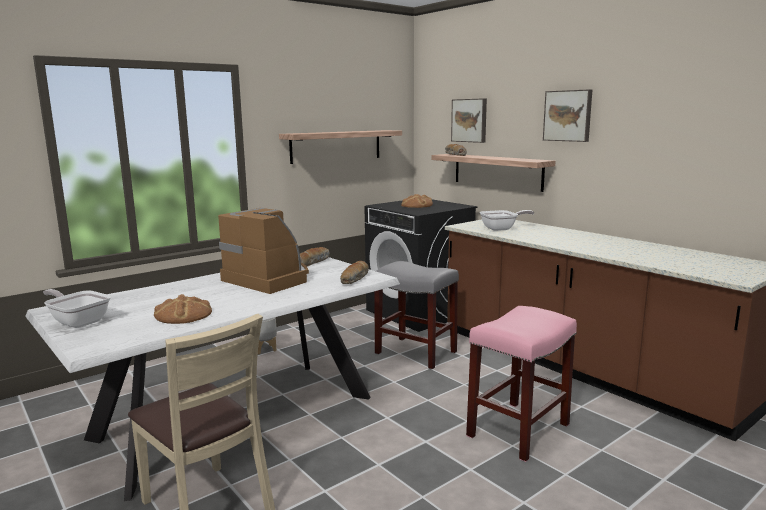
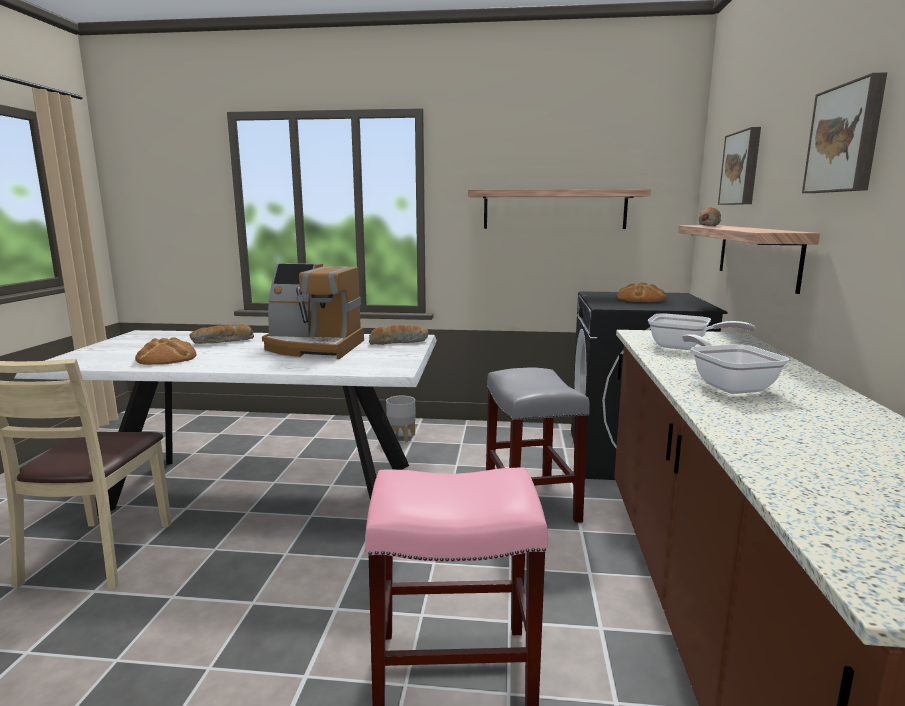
camera: 45 degrees right, 0 degrees up
(78, 321) = (117, 344): frying pan -> frying pan (728, 385)
(269, 279) = (314, 347): coffee machine -> coffee machine turned 105 degrees clockwise
(355, 279) = (373, 366): bread -> bread (223, 342)

